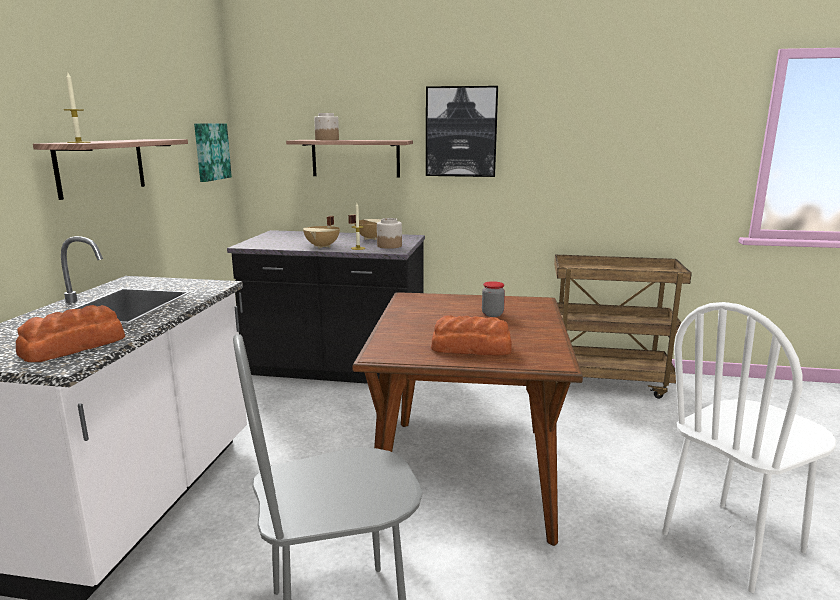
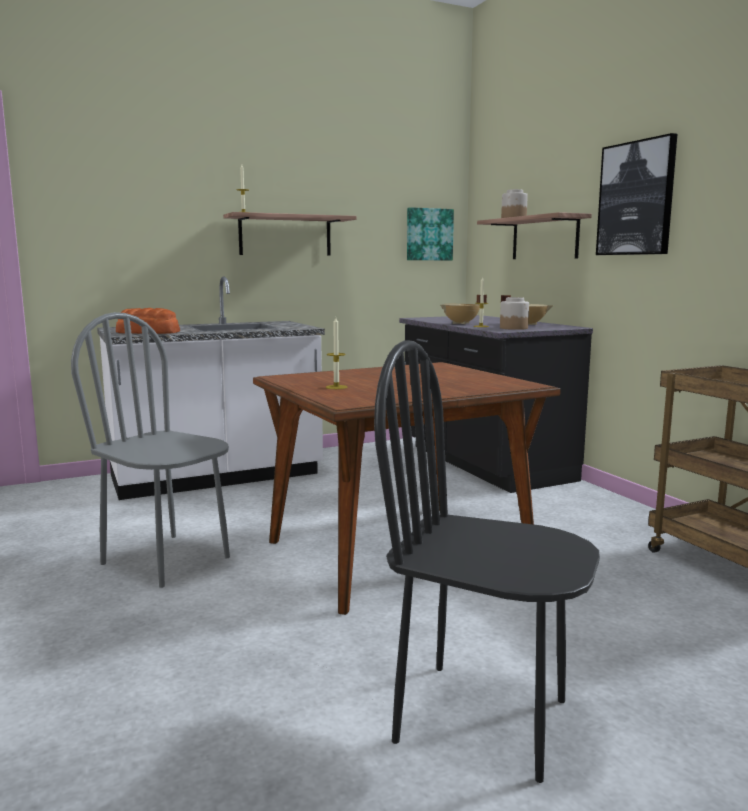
camera: 55 degrees right, 5 degrees down
(472, 348) = (336, 387): bread -> candle
(492, 314) = (443, 381): jar -> none
(733, 543) = (482, 718): white chair -> black chair

